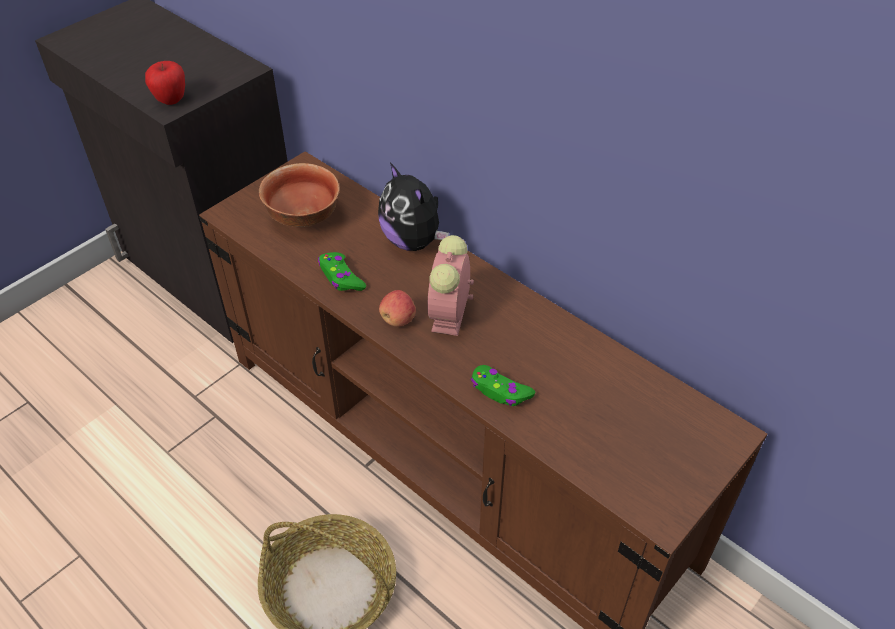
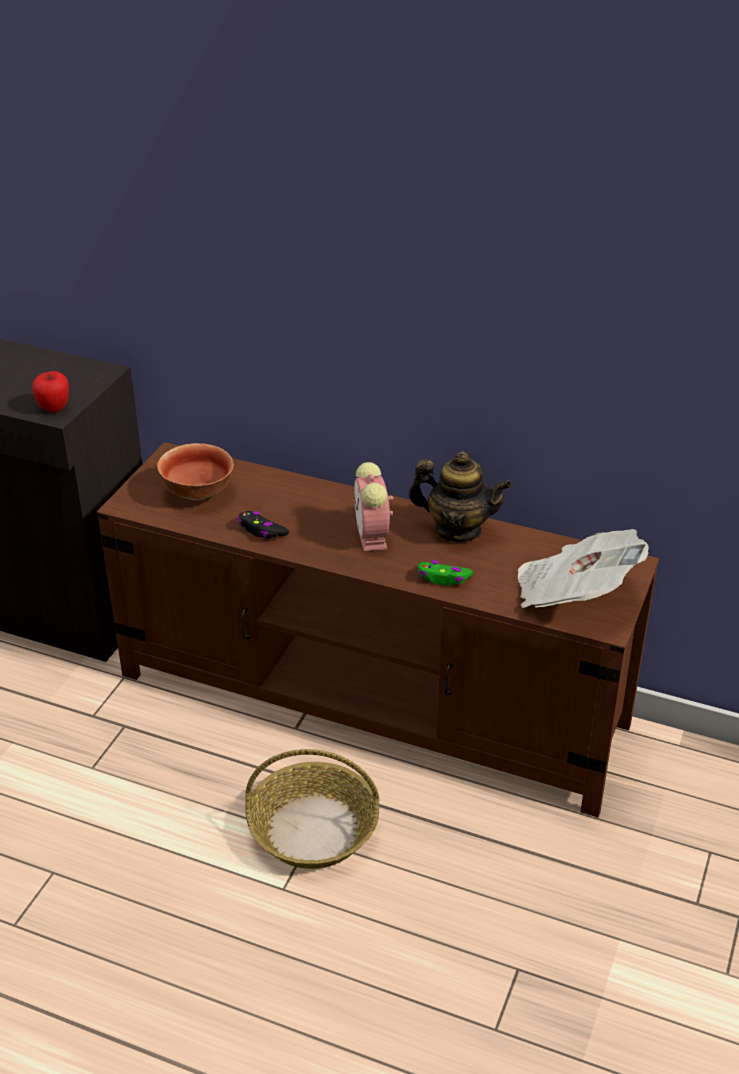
camera: 20 degrees left, 10 degrees down
(341, 277) = (261, 530): green game controller -> black game controller
(398, 319) = (330, 549): apple -> none
(413, 241) = (308, 490): plush toy -> none
(546, 331) = (458, 530): none -> teapot
(640, 457) = (573, 594): none -> newspaper

